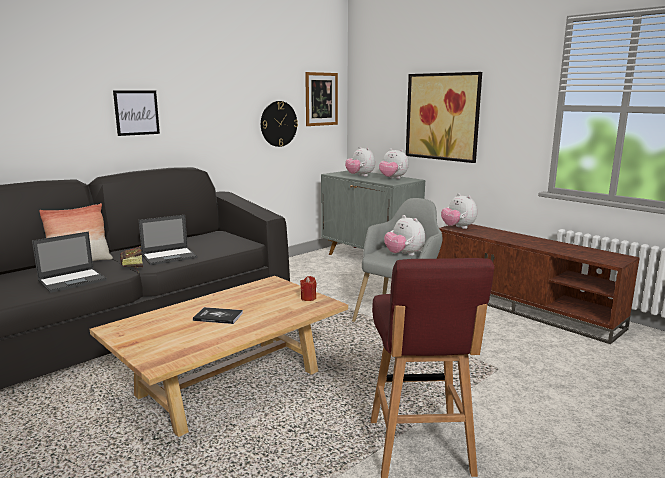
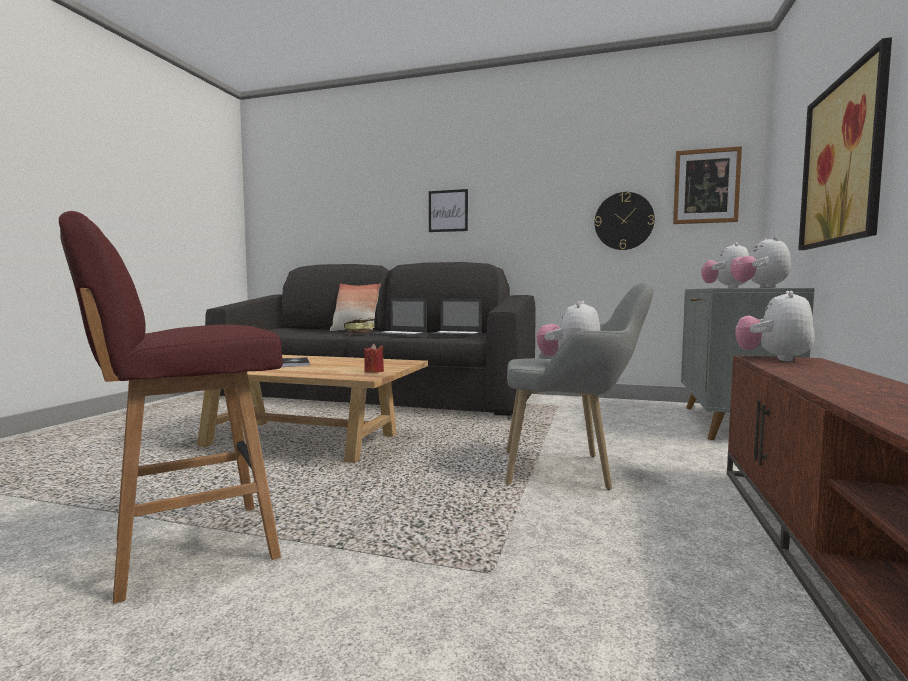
camera: 60 degrees right, 10 degrees down
(73, 280) = (313, 333): laptop -> laptop (456, 334)

